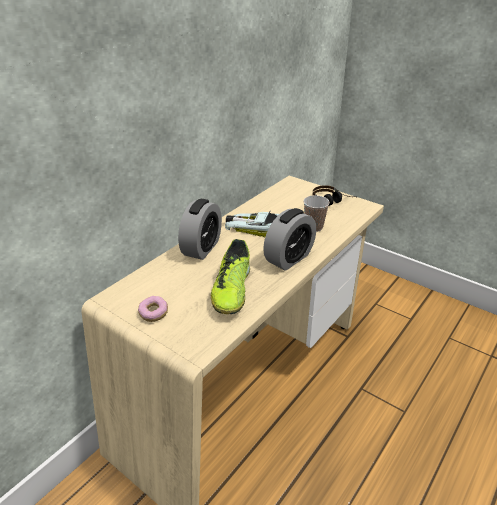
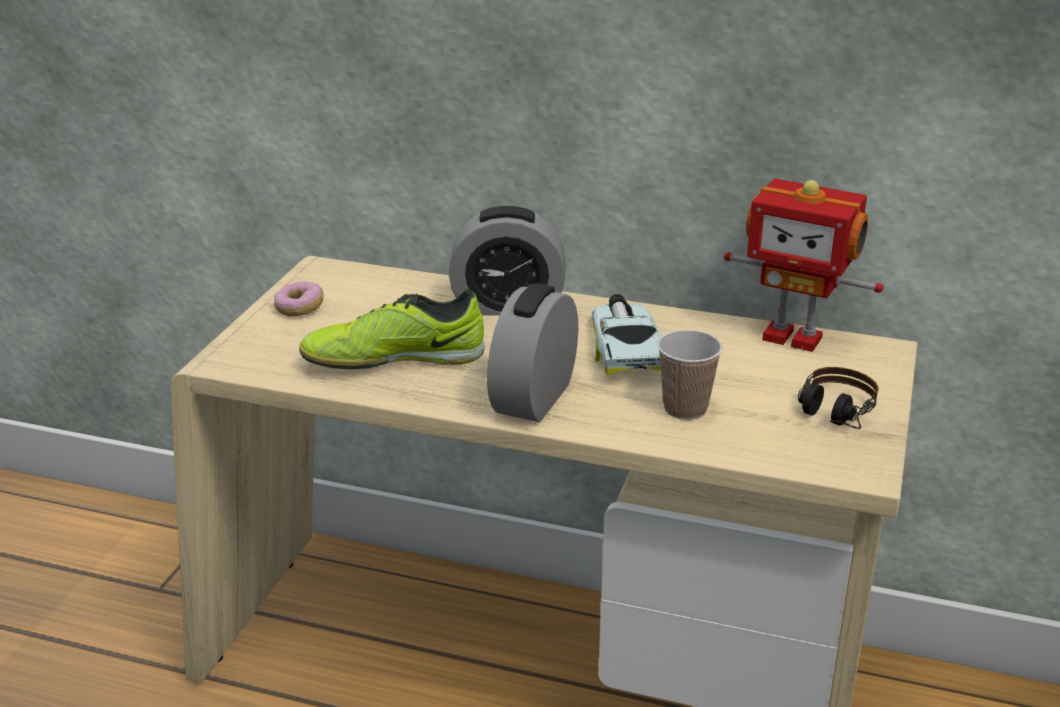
camera: 70 degrees right, 5 degrees down
(273, 194) = (793, 337): none -> toy robot
(289, 258) = (534, 398): alarm clock -> alarm clock turned 90 degrees clockwise

